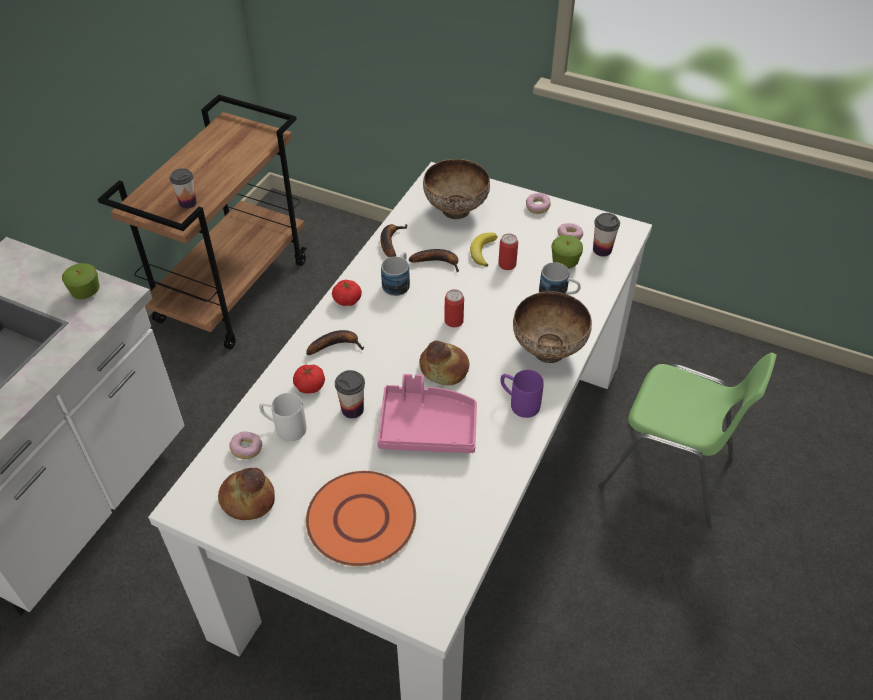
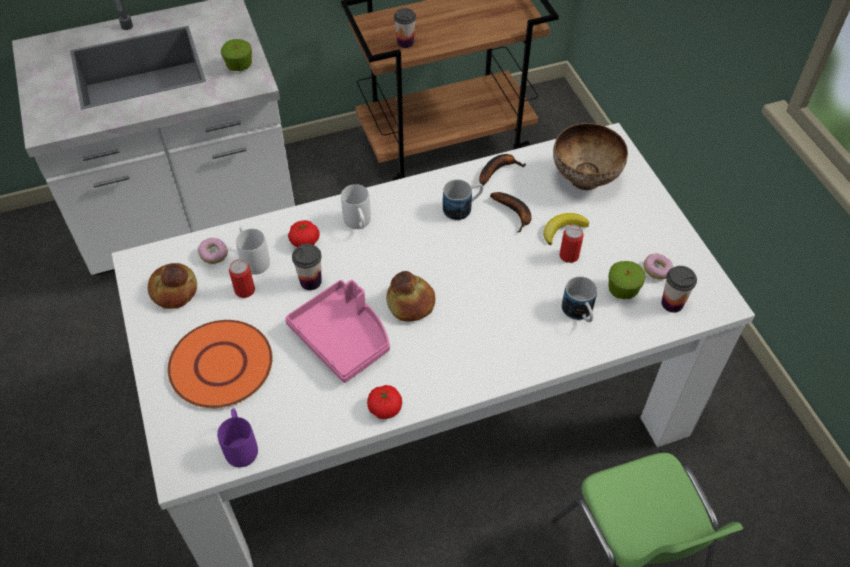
camera: 45 degrees right, 5 degrees up
(336, 345) = (359, 224): banana -> white mug
(347, 300) = (408, 195): tomato -> tomato (385, 408)
(454, 321) = (466, 270): can -> can (245, 290)
(518, 403) = (431, 375): purple mug -> purple mug (241, 445)
(537, 207) = (661, 224): donut -> none
(548, 350) = (510, 352): bowl -> none

